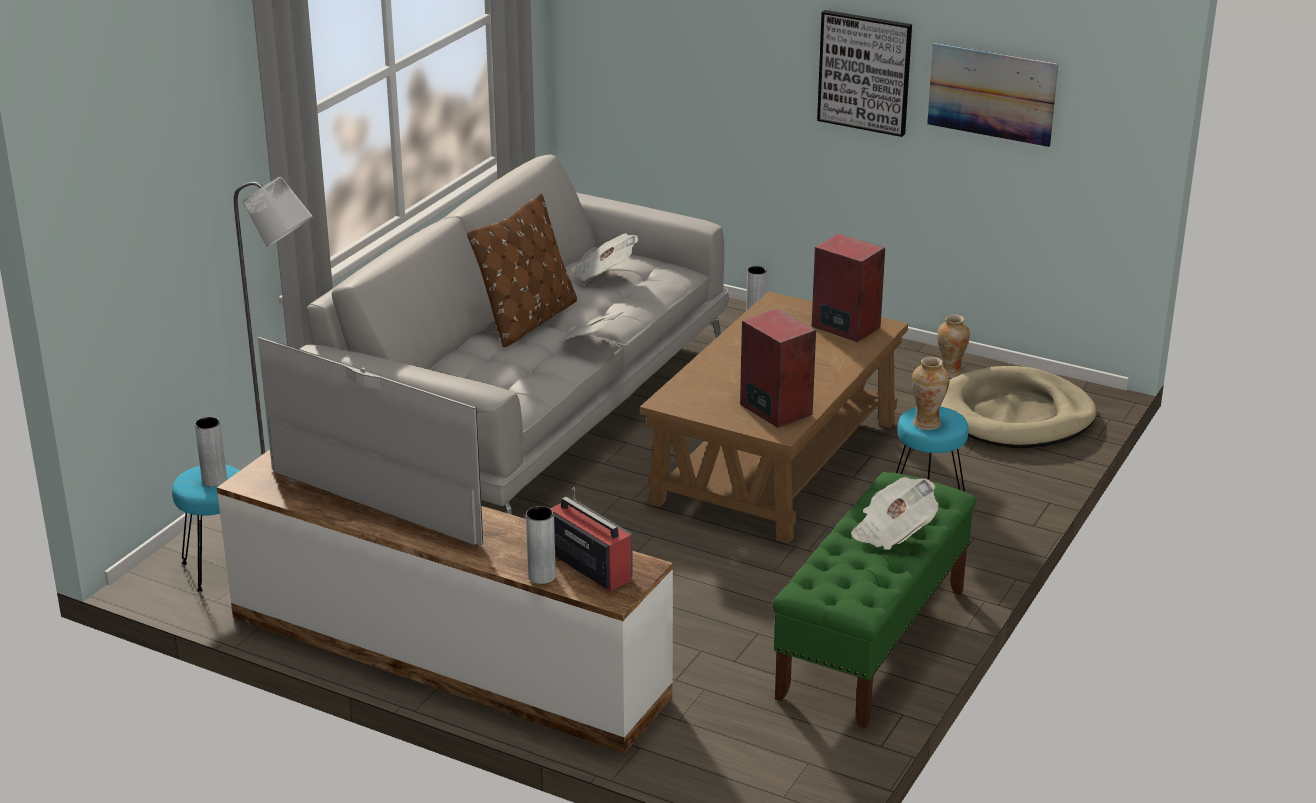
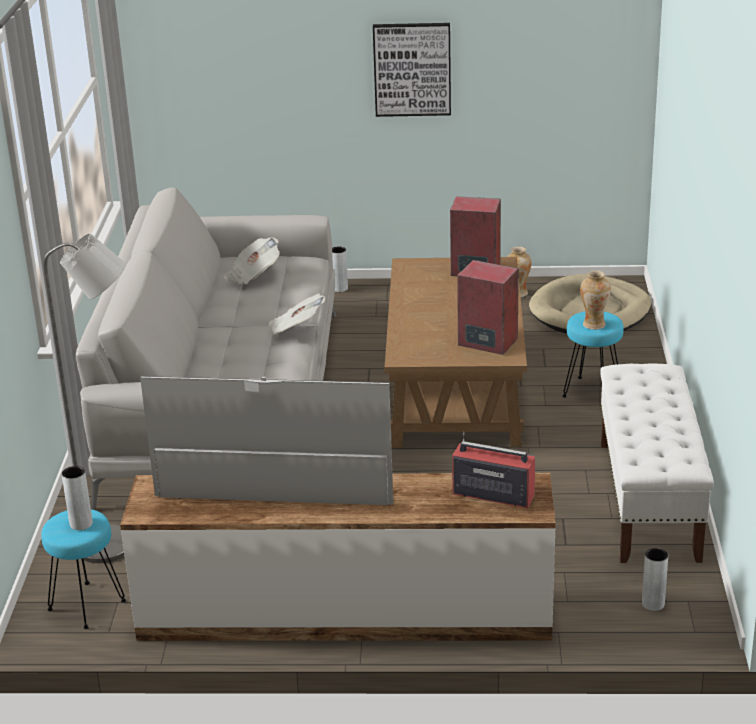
camera: 25 degrees left, 0 degrees up
(527, 321) = (226, 326): brown pillow -> none
(542, 576) = (464, 513): grey vase -> grey vase (653, 604)
(872, 643) = (648, 500): green bench -> white bench
(892, 532) = (658, 406): newspaper -> none
(992, 94) = (521, 66): picture -> none

